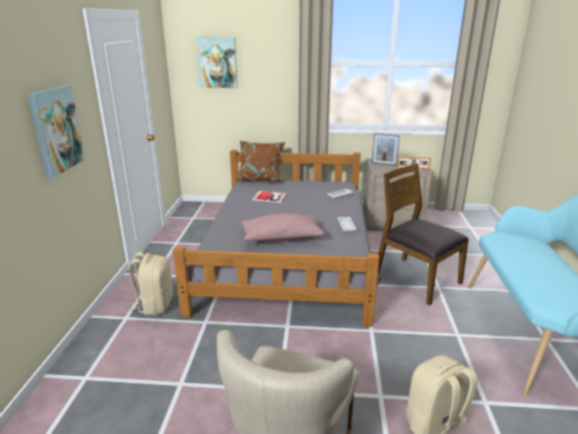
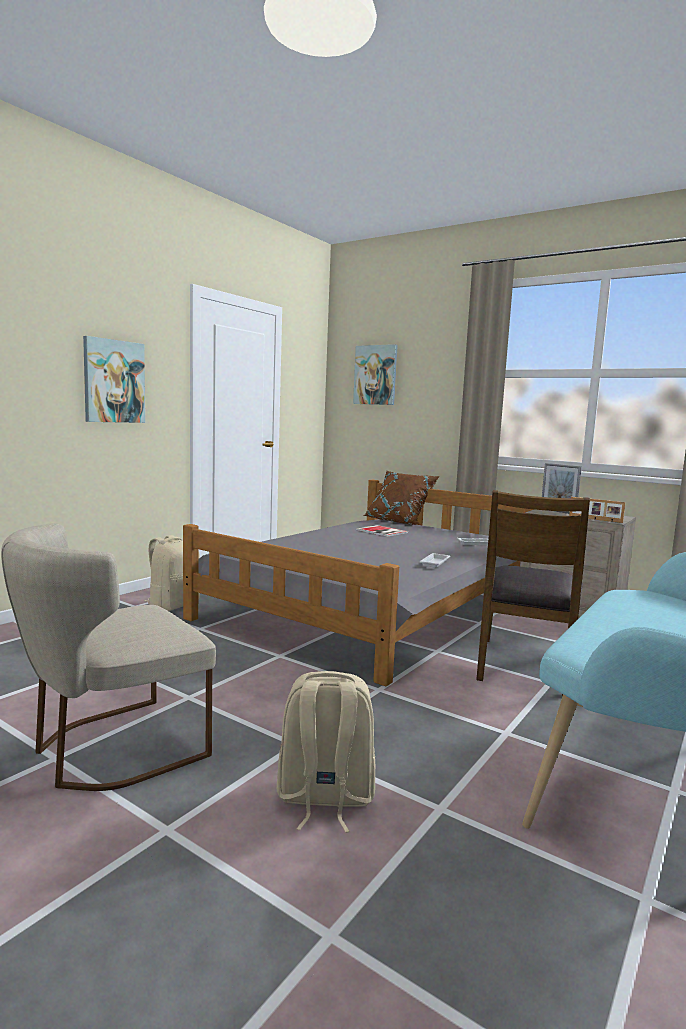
camera: 30 degrees right, 15 degrees down
(281, 238) = (333, 555): pink pillow -> none
(416, 278) = (525, 666): brown chair -> brown chair turned 150 degrees counterclockwise

